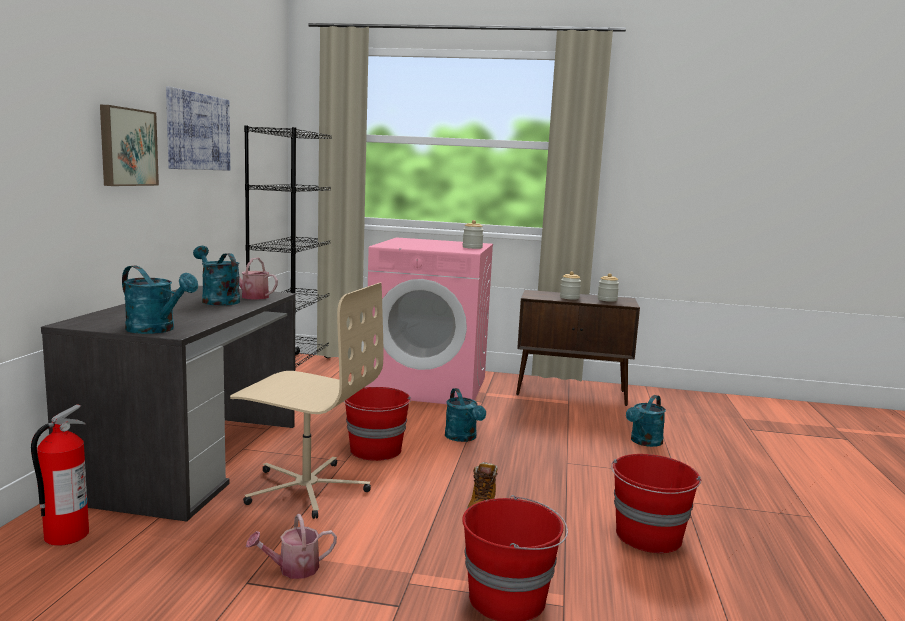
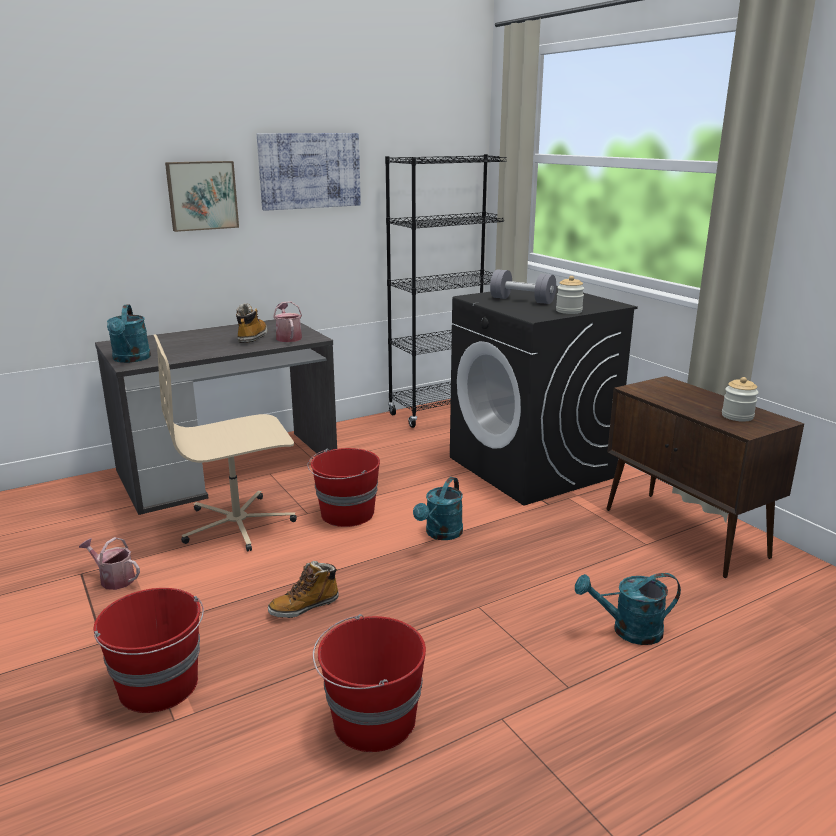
camera: 50 degrees right, 10 degrees up
(65, 536) = (81, 495): fire extinguisher -> none
(217, 300) = (252, 337): turquoise watering can -> boot
(306, 488) = (238, 524): beige office chair -> beige office chair turned 90 degrees clockwise
(423, 245) = (522, 300): none -> grey dumbbell
(429, 386) = (531, 467): pink washing machine -> black washing machine
(569, 298) = (686, 401): jar -> none

